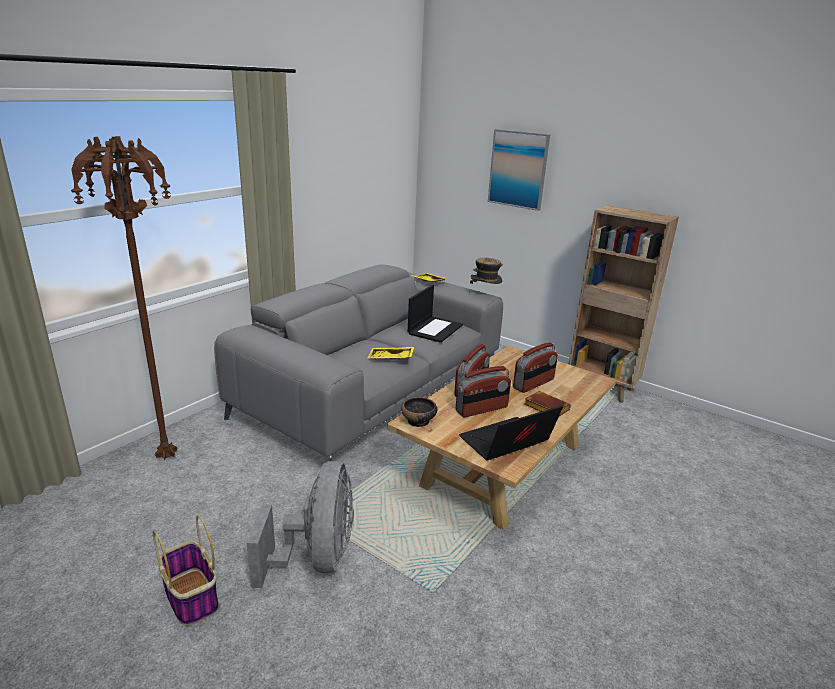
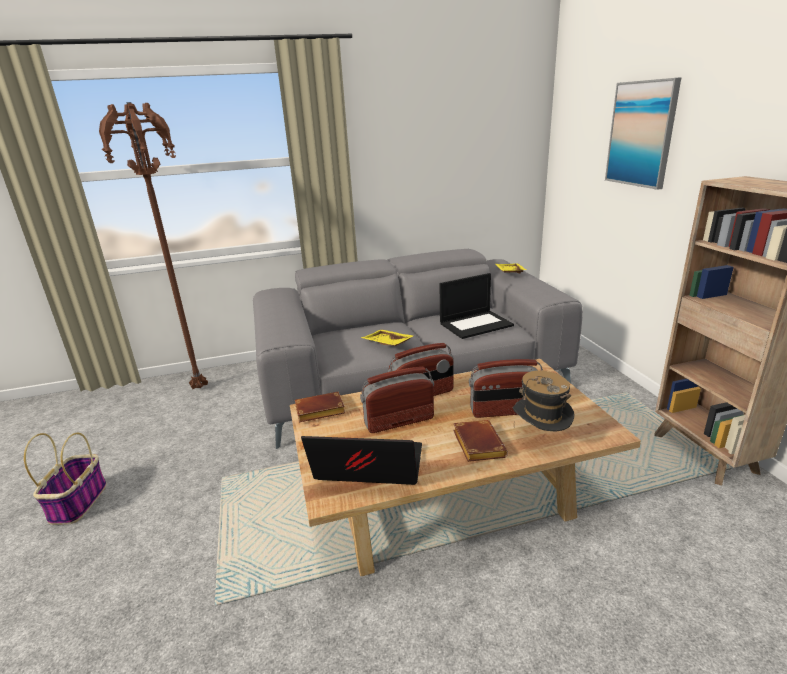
camera: 40 degrees right, 0 degrees up
(317, 558) = (180, 515): grey fan -> none
(418, 421) = (319, 412): bowl -> brown book
(482, 409) = (399, 421): radio -> radio turned 150 degrees clockwise
(485, 294) = (557, 293): hat -> hat (540, 438)

